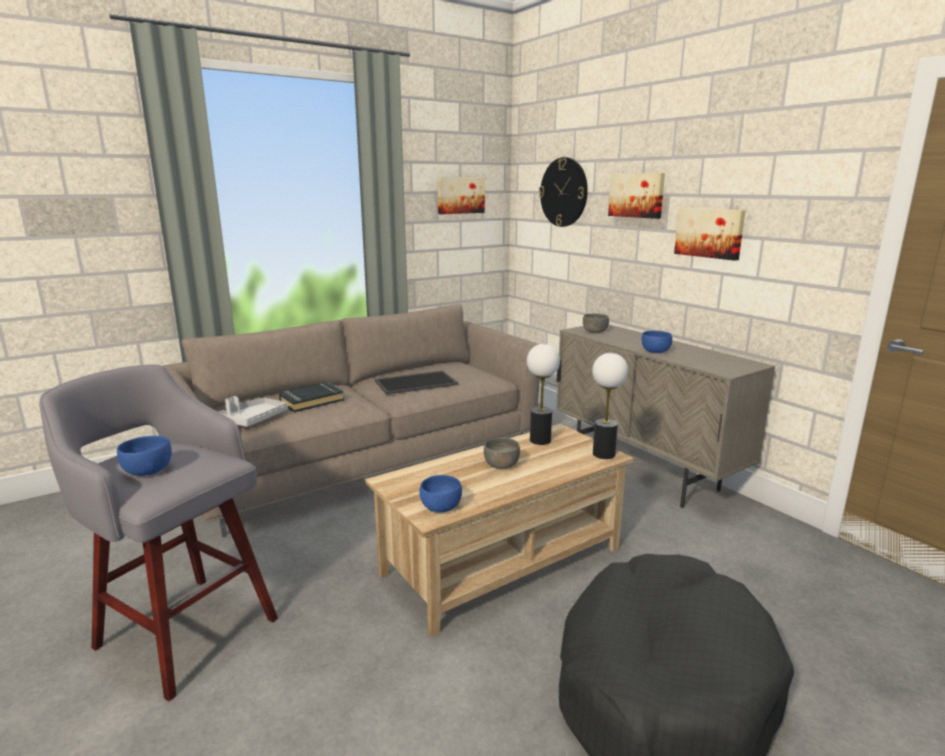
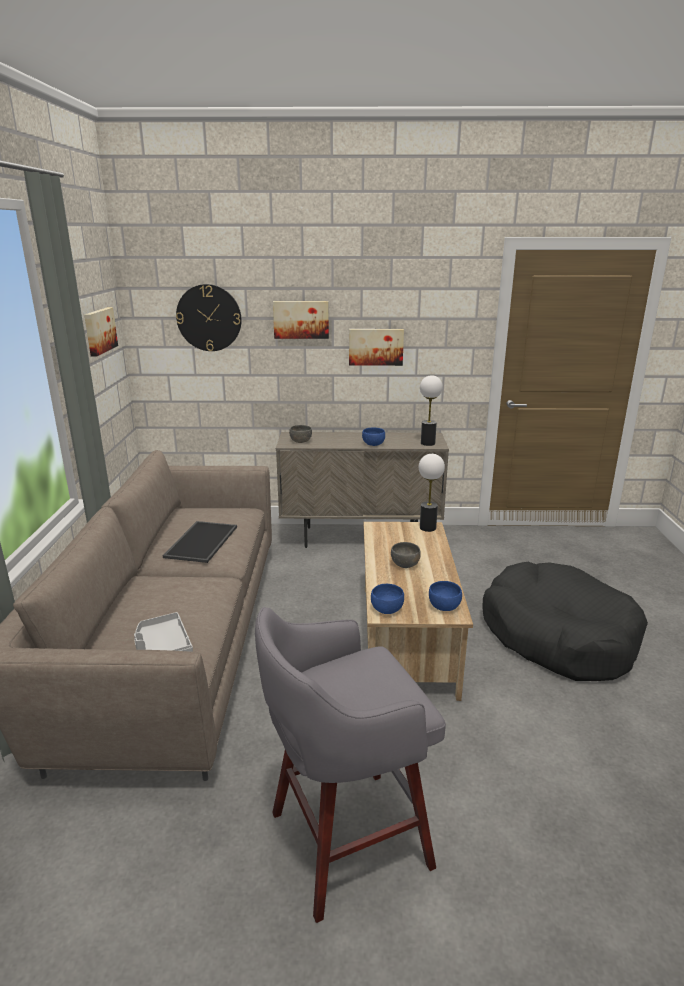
camera: 55 degrees left, 5 degrees up
(147, 470) = (368, 696): blue bowl -> blue bowl (386, 609)
(311, 401) = (163, 603): black book -> none
(539, 440) = (383, 538): table lamp -> table lamp (427, 443)

